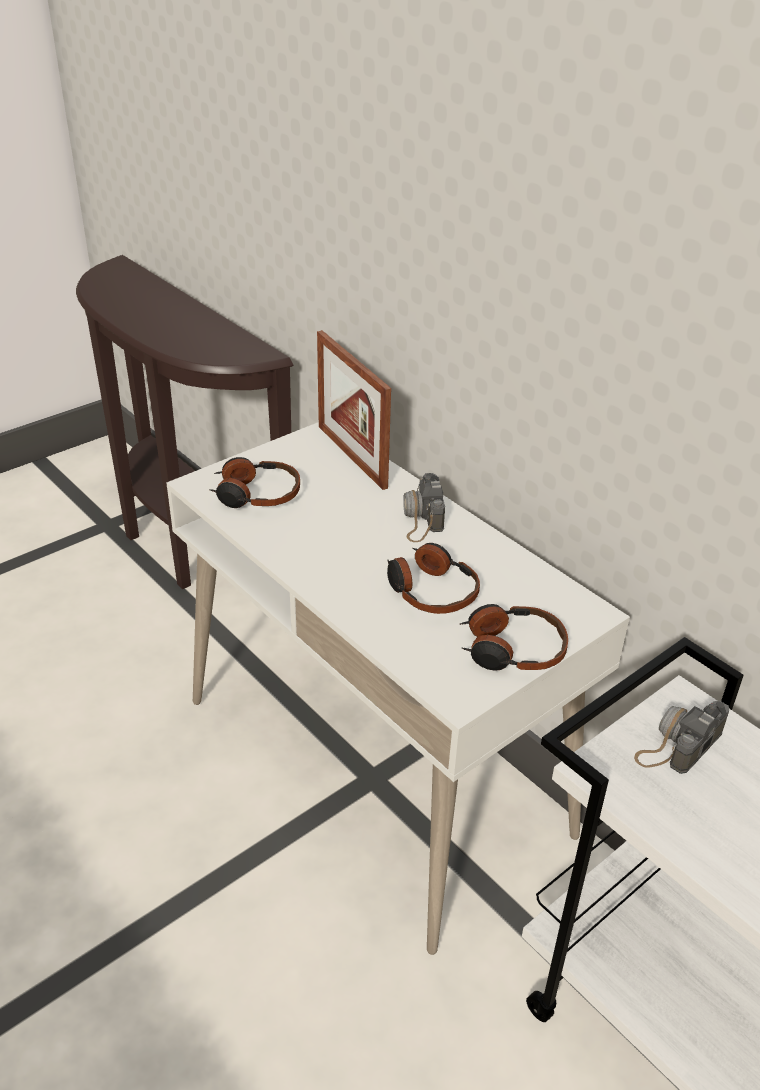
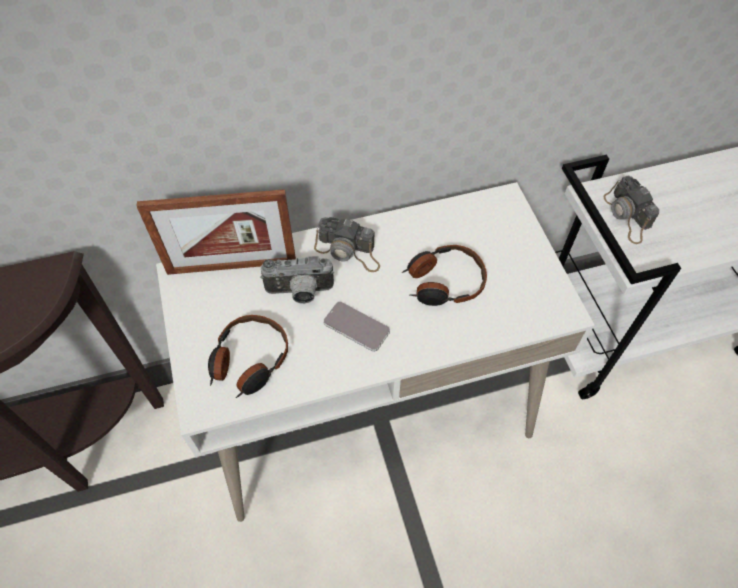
camera: 65 degrees left, 20 degrees up
(333, 546) = (356, 327): none -> phone
(349, 501) = (299, 293): none -> camera
(512, 650) = (527, 261): headphones -> none

